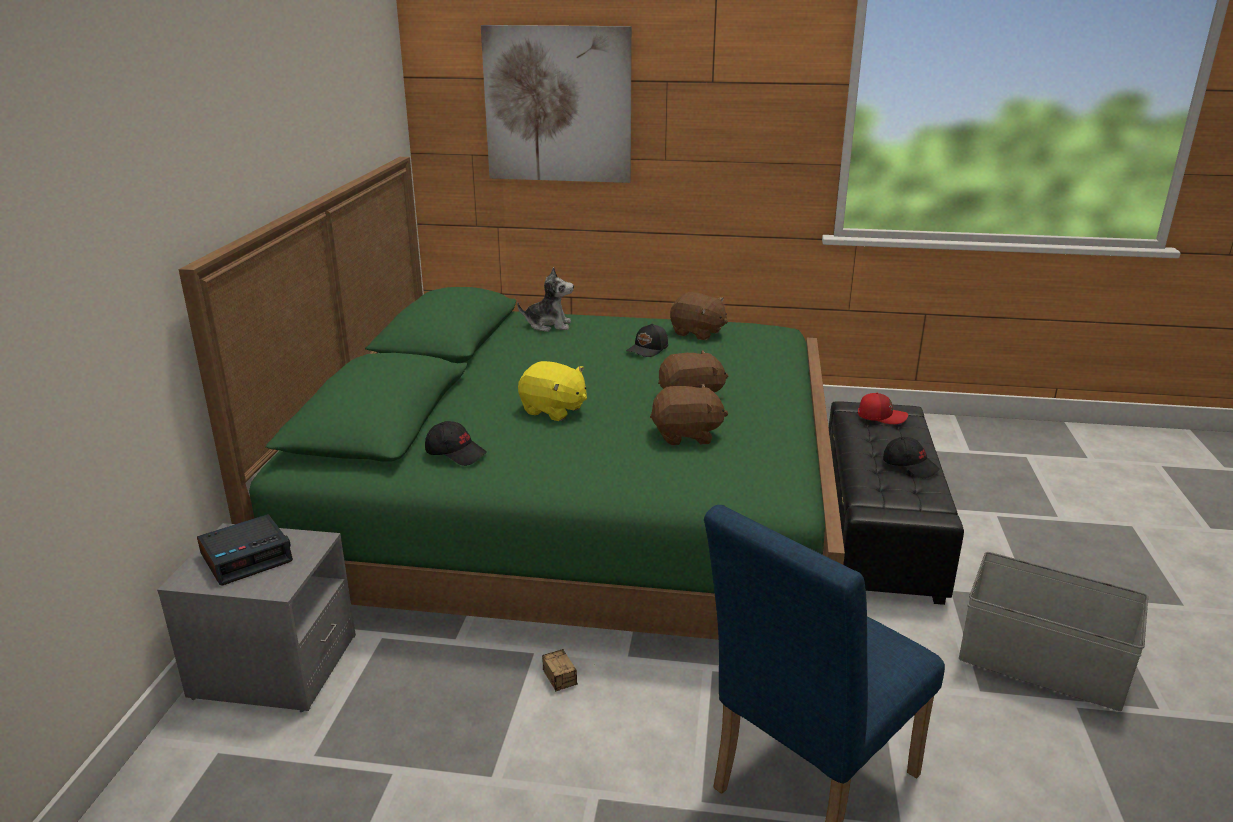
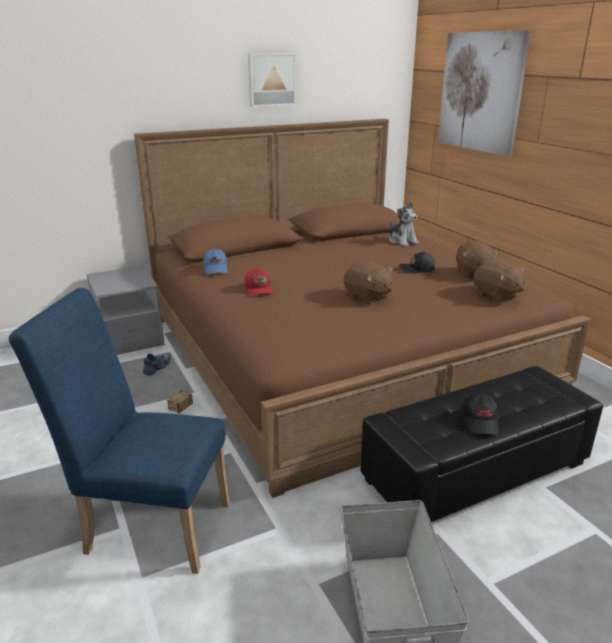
camera: 55 degrees right, 0 degrees up
(247, 557) = (121, 278): alarm clock -> none
(299, 122) = (271, 80): none -> picture
(416, 665) = (157, 367): none -> shoe
(456, 453) = (216, 269): black cap -> blue cap
(553, 410) = (293, 272): yellow plush toy -> none
(576, 505) = (339, 353): green bed -> brown bed
(686, 435) = (314, 309): brown plush toy -> brown plush toy (496, 296)
(881, 416) = (544, 389): red cap -> red cap (259, 289)

